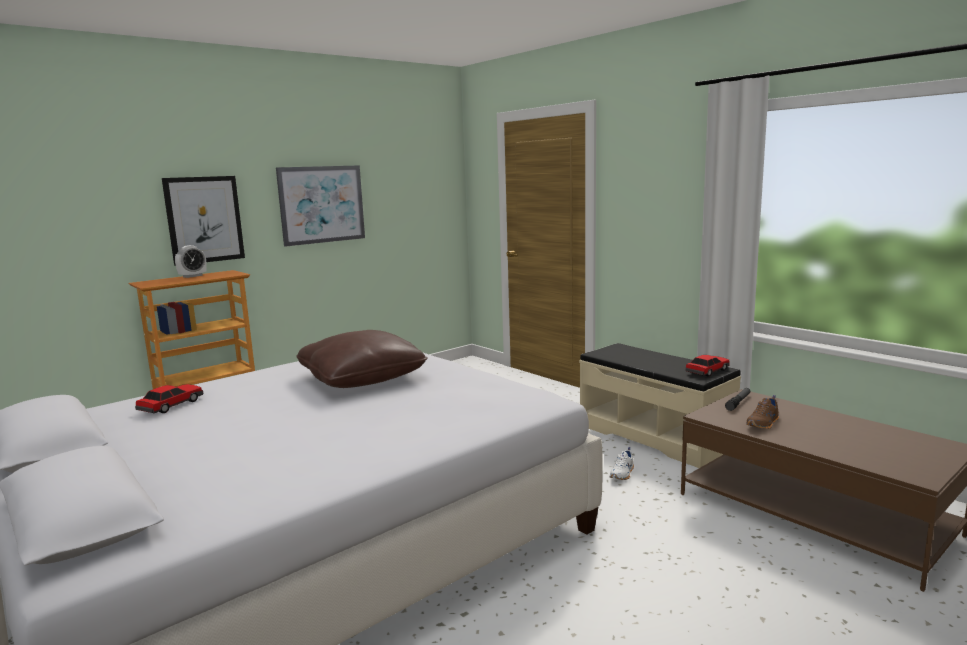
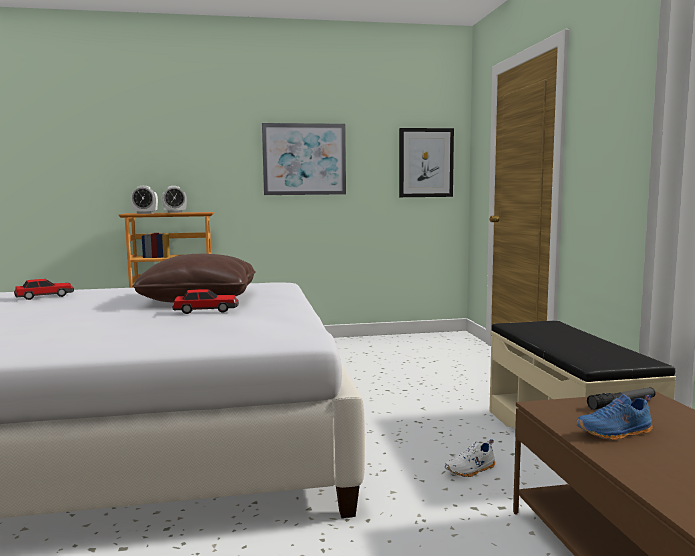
camera: 30 degrees right, 5 degrees down
(168, 282) = (145, 213): none -> alarm clock
(204, 219) = (194, 166): picture -> picture (425, 163)
(708, 371) = (619, 360): toy car -> toy car (207, 310)
(763, 423) = (615, 433): brown shoe -> blue shoe

